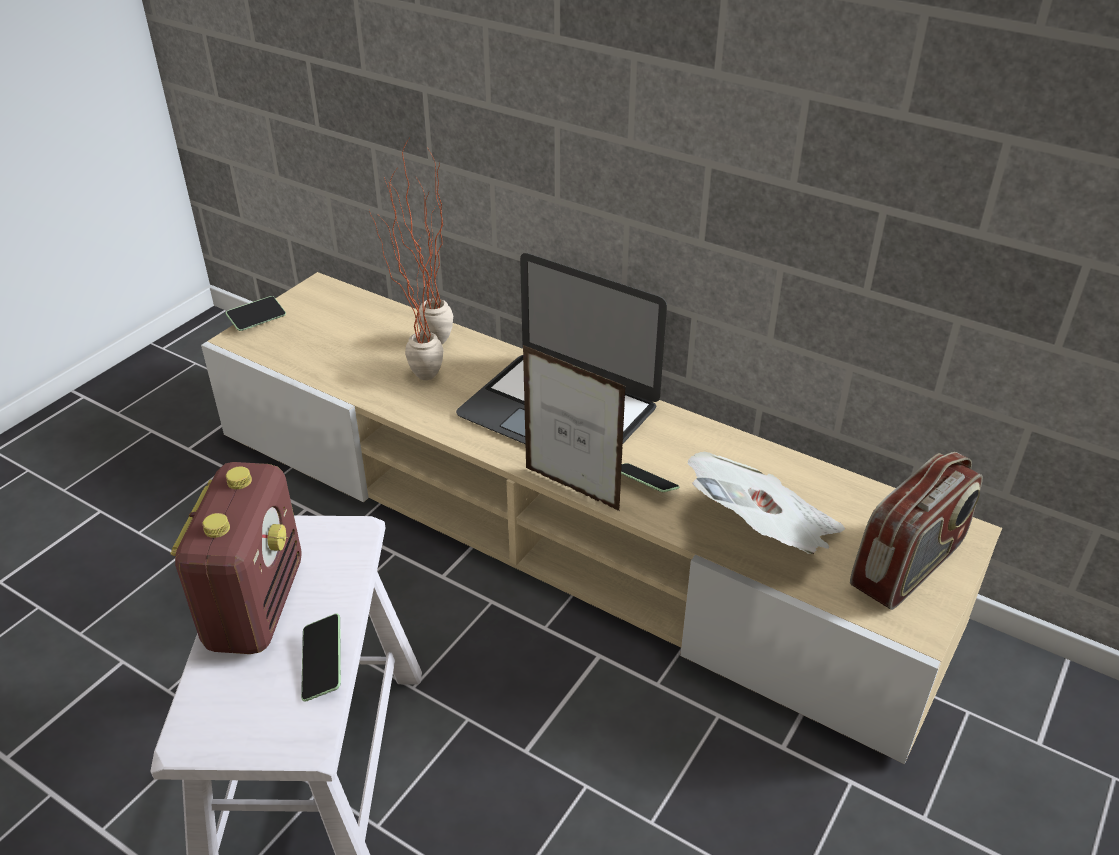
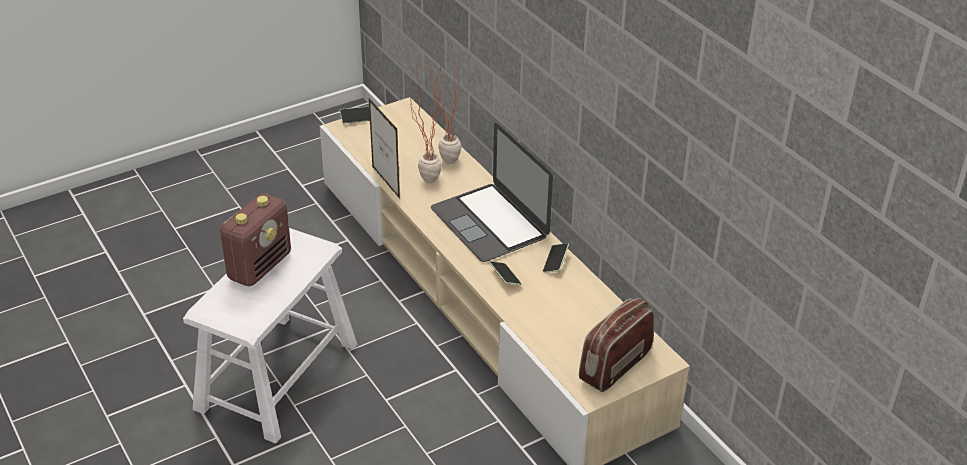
camera: 25 degrees right, 0 degrees up
(323, 665) = (273, 301): phone -> phone (555, 262)
(572, 489) = (464, 267): picture frame -> picture frame (386, 183)
(763, 533) = (549, 323): newspaper -> none
(908, 566) = (614, 365): radio -> radio turned 150 degrees clockwise

